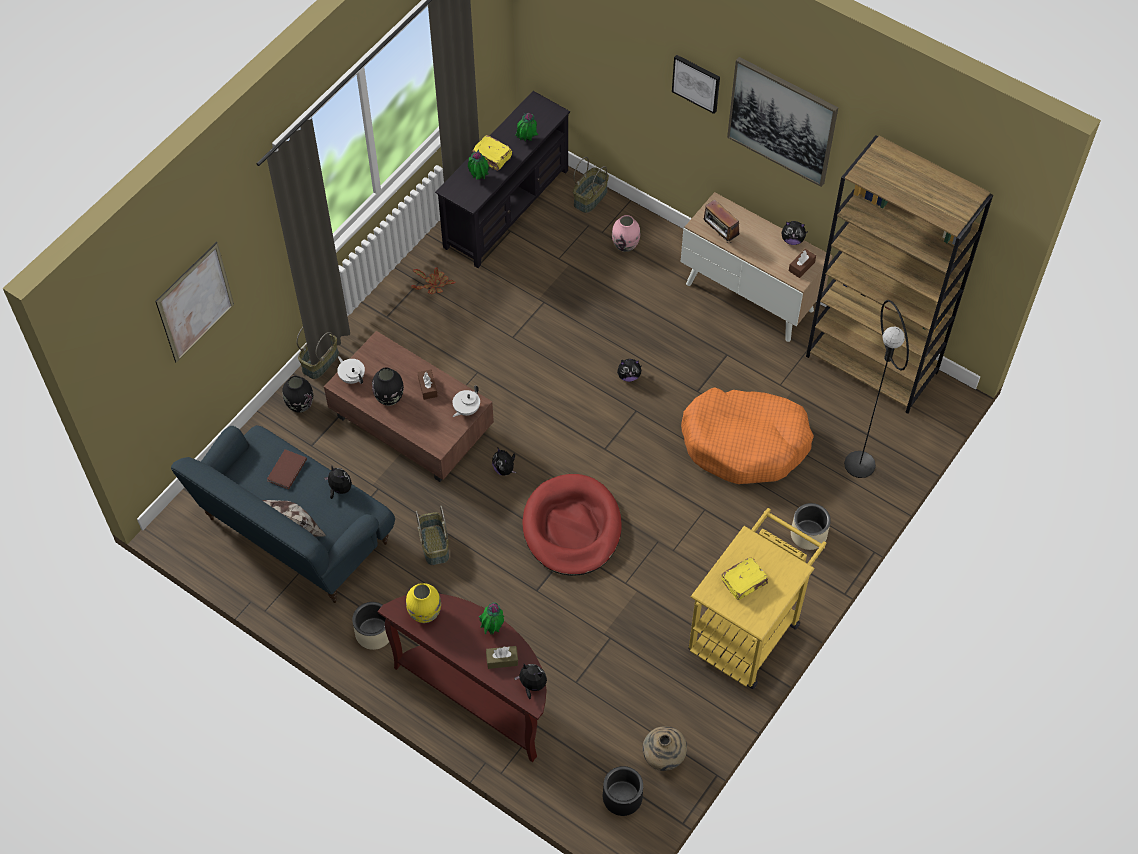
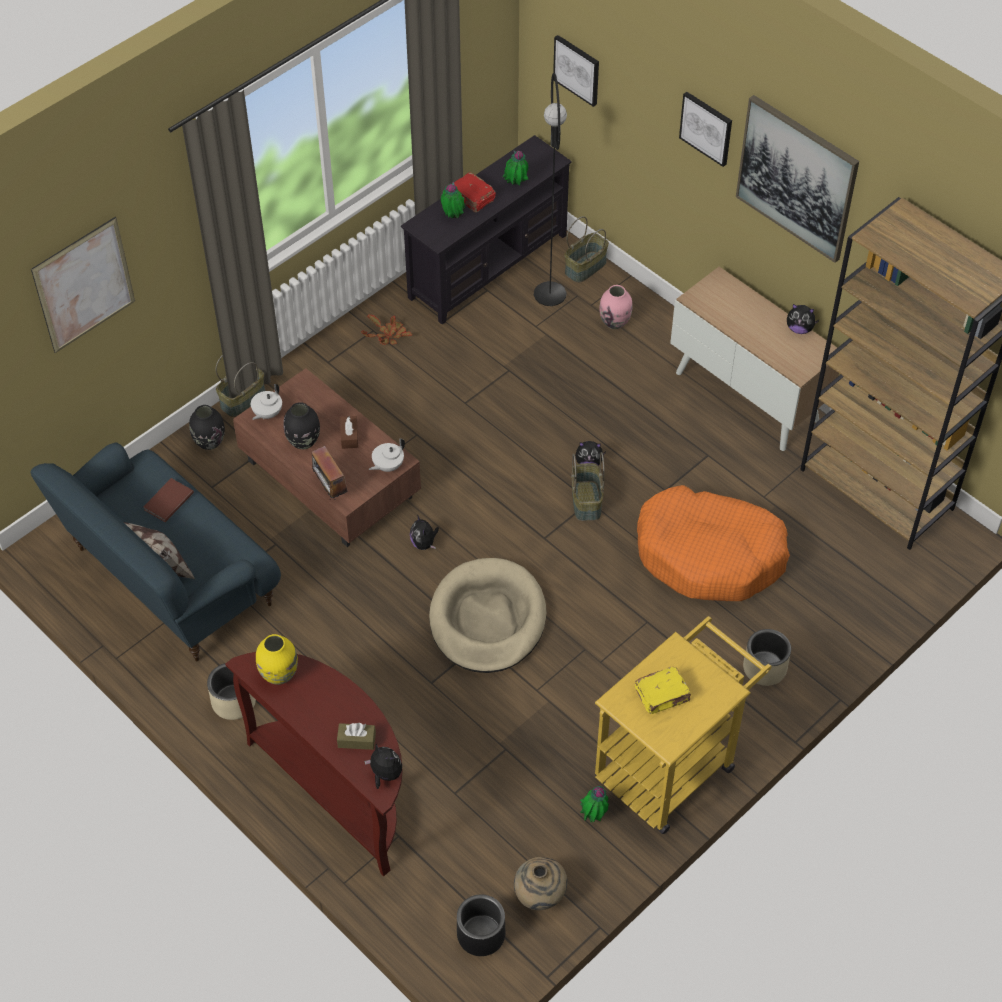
camera: 10 degrees right, 5 degrees down
(339, 489) = (222, 530): plush toy -> none
(352, 377) = (267, 413): white teapot -> white teapot turned 120 degrees counterclockwise
(435, 545) = (326, 615): basket -> basket (587, 501)
(492, 157) = (473, 198): yellow book -> red book
(493, 628) = (354, 703): potted plant -> potted plant (594, 816)
(571, 37) = (577, 69): none -> picture
(572, 528) = (487, 619): red dog bed -> beige dog bed
(719, 234) = (715, 312): radio -> radio (330, 488)
(801, 266) = (804, 359): brown tissue box -> none
(860, 464) = (841, 598): black floor lamp -> black floor lamp (550, 294)

